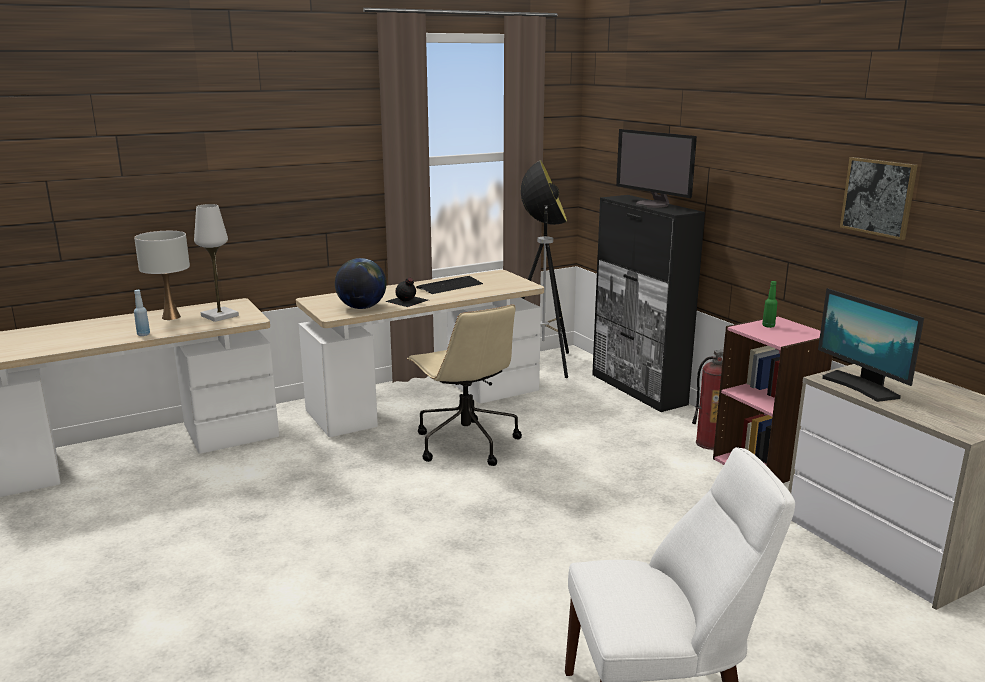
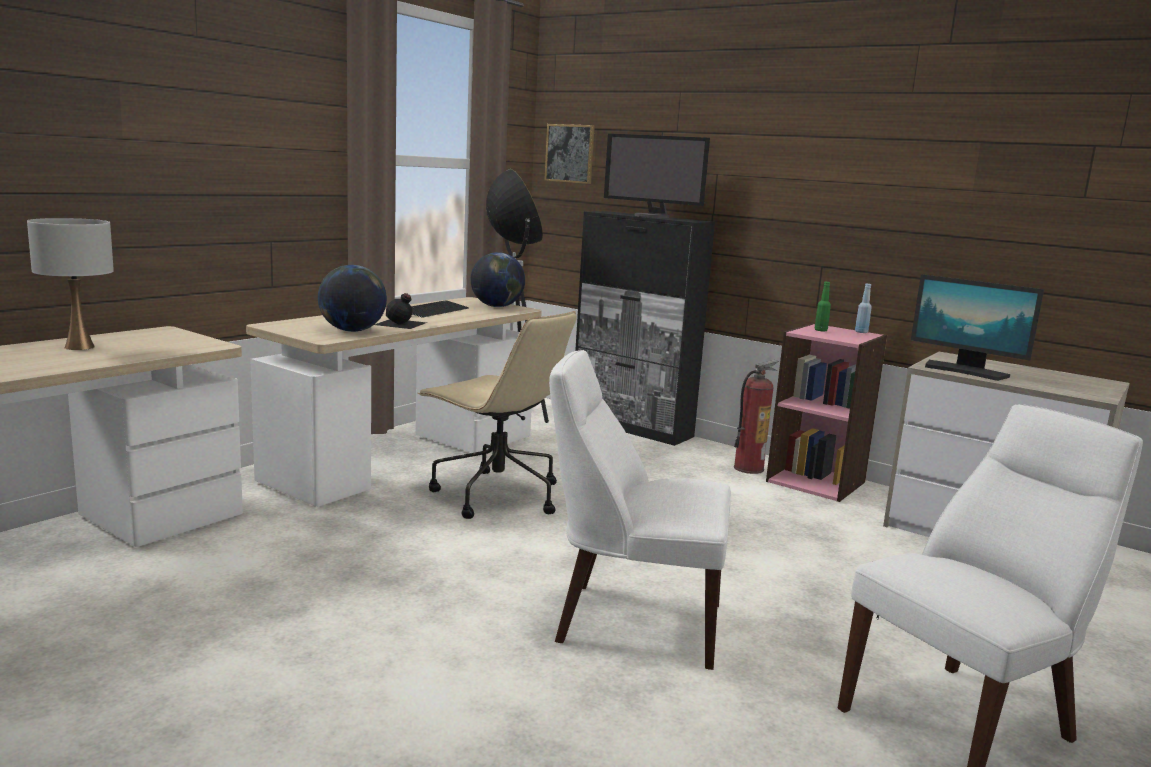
camera: 25 degrees left, 5 degrees down
(143, 334) = (60, 366): blue bottle -> blue bottle (861, 332)
(220, 316) = (158, 343): white table lamp -> none
(472, 567) = (631, 621): none -> white chair
(510, 282) = (497, 306): none -> globe
(878, 197) = (932, 190): picture -> picture (570, 153)

